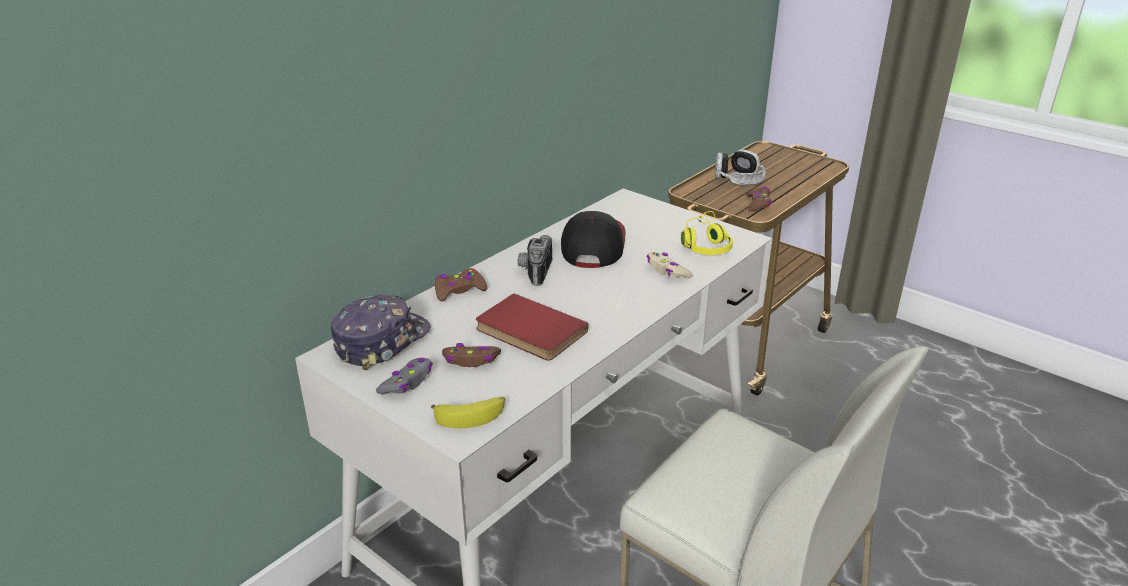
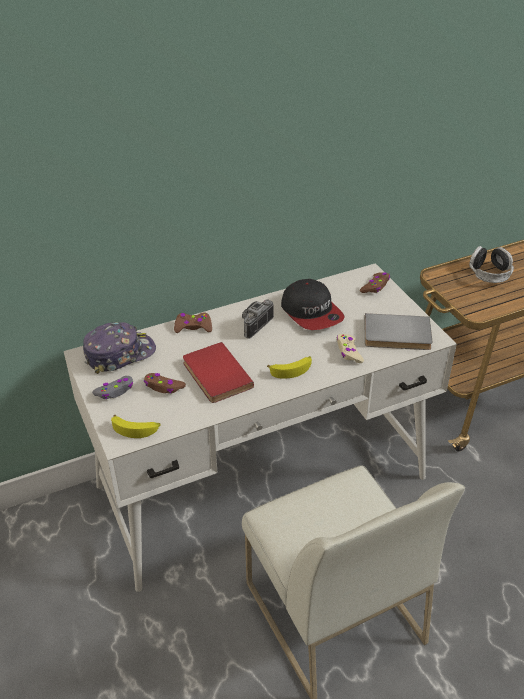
camera: 25 degrees right, 10 degrees up
(592, 245) = (312, 312): cap -> cap turned 120 degrees clockwise
(617, 303) = (291, 369): none -> banana
(705, 244) = (397, 335): yellow headphones -> grey book
(758, 204) = (485, 303): brown game controller -> brown game controller (375, 286)

